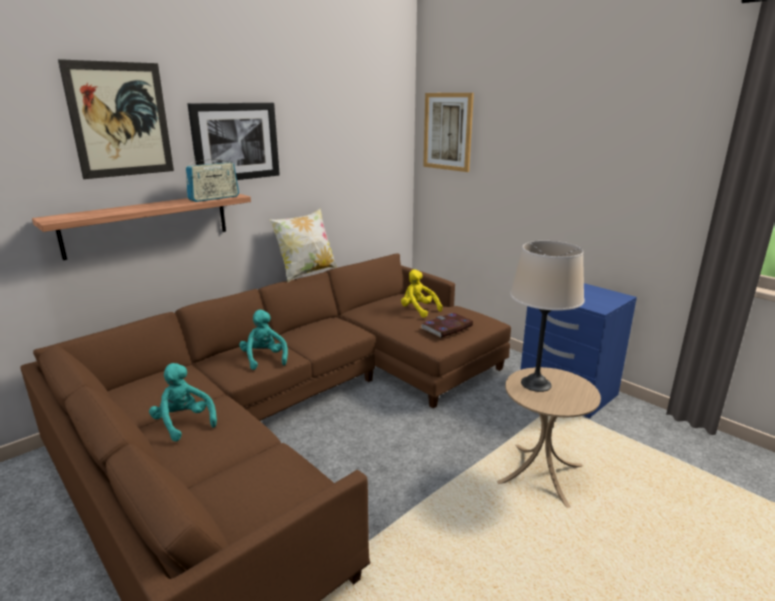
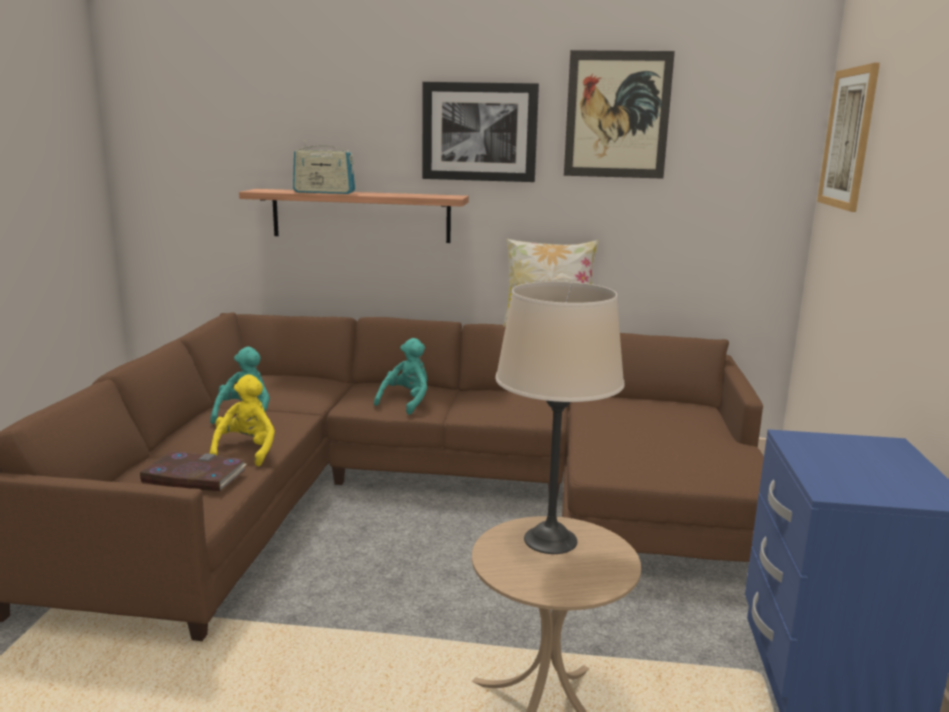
camera: 50 degrees right, 5 degrees down
(120, 120) = (348, 98): picture -> picture (617, 115)
(214, 198) = (424, 196): radio -> radio (324, 192)
(418, 310) = (668, 425): yellow plush toy -> yellow plush toy (246, 451)
(447, 327) = (657, 456): book -> book (193, 476)

